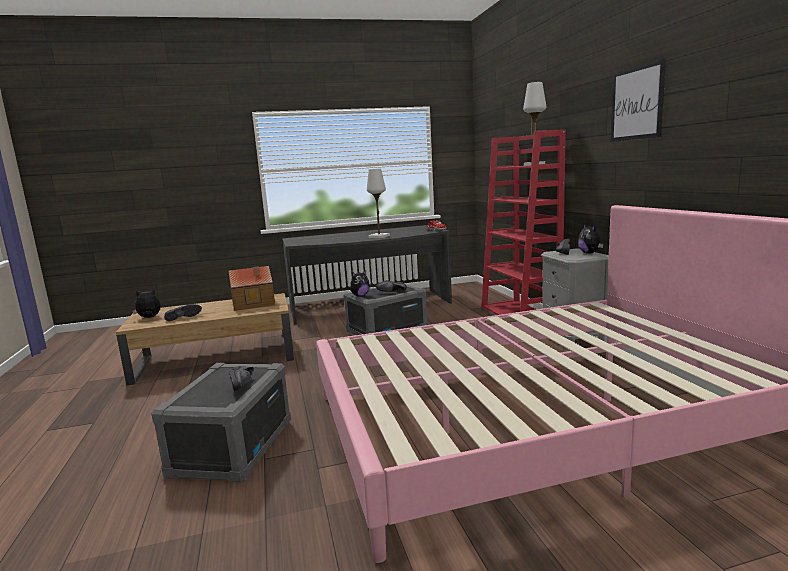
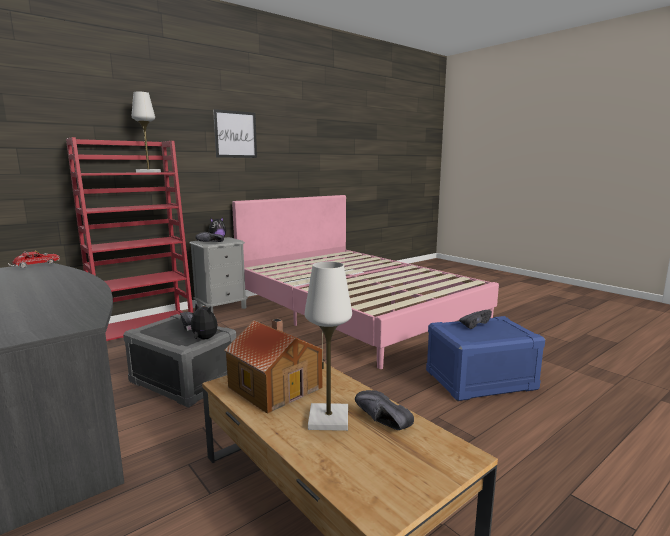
camera: 115 degrees left, 0 degrees up
(149, 318) = (409, 466): plush toy -> none
(232, 447) = (480, 381): grey storage box -> blue storage box
(379, 237) = (63, 283): white table lamp -> white table lamp (328, 419)

